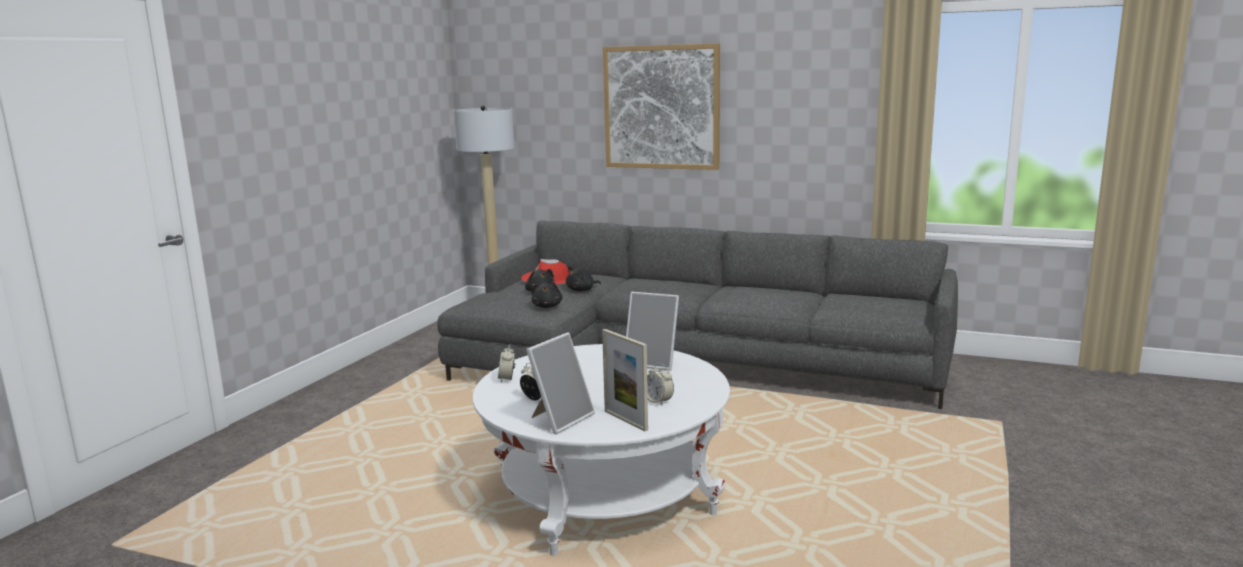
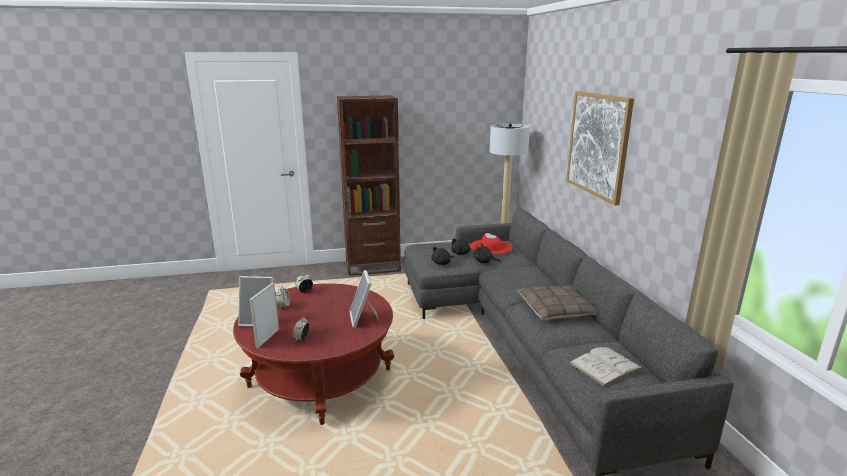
camera: 55 degrees right, 5 degrees up
(342, 387) = (372, 266): none -> brown bookcase
(605, 494) = (320, 378): white coffee table -> red coffee table
(748, 292) = (557, 310): none -> pillow
(873, 304) = (605, 366): none -> white book

